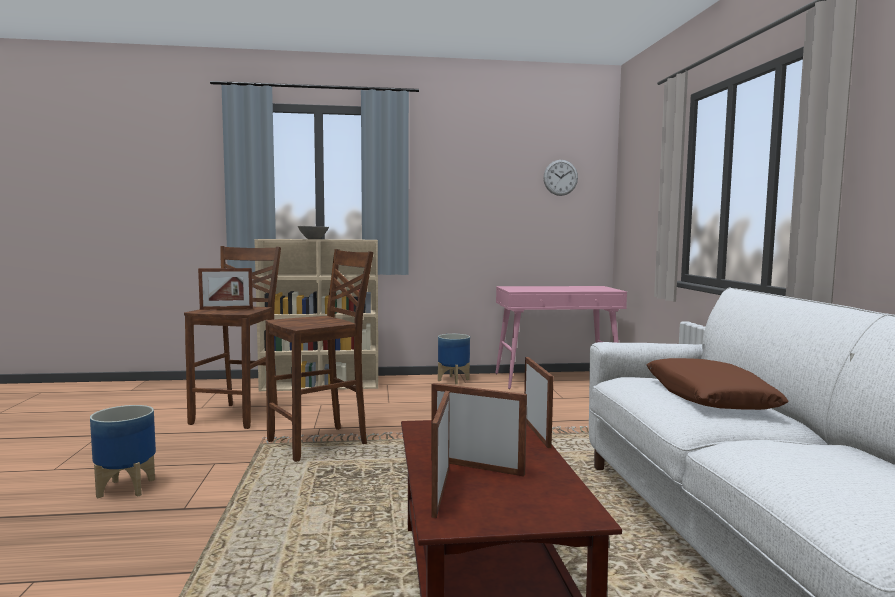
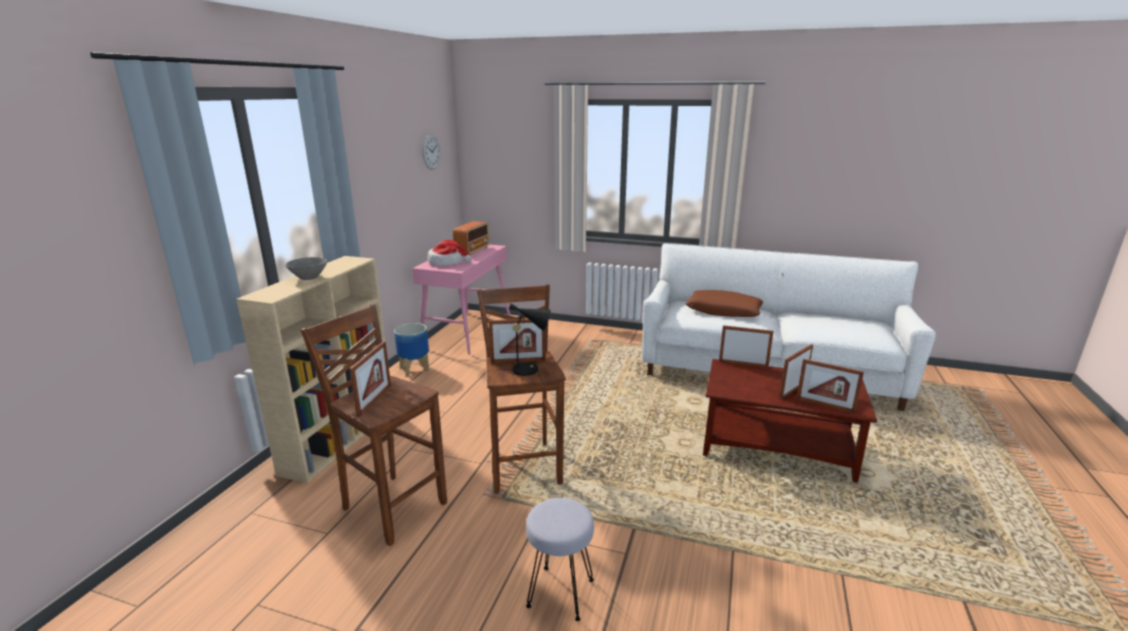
camera: 65 degrees left, 15 degrees up
(126, 488) = (559, 592): planter -> grey stool
(306, 323) = (529, 369): none -> black table lamp
(322, 320) = (518, 361): none -> picture frame
(531, 288) = (447, 262): none -> hat
(583, 288) = (473, 250): none -> radio

